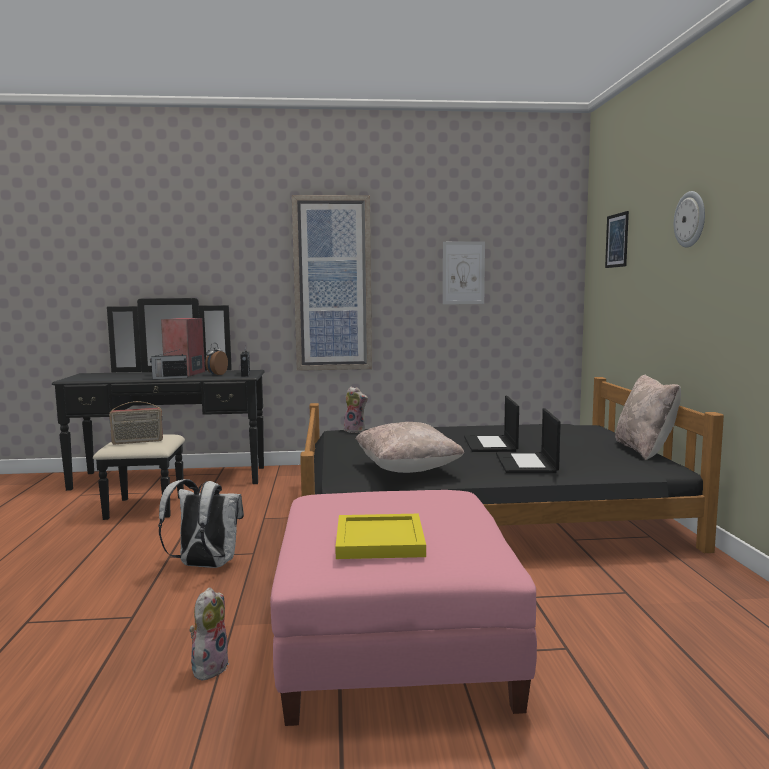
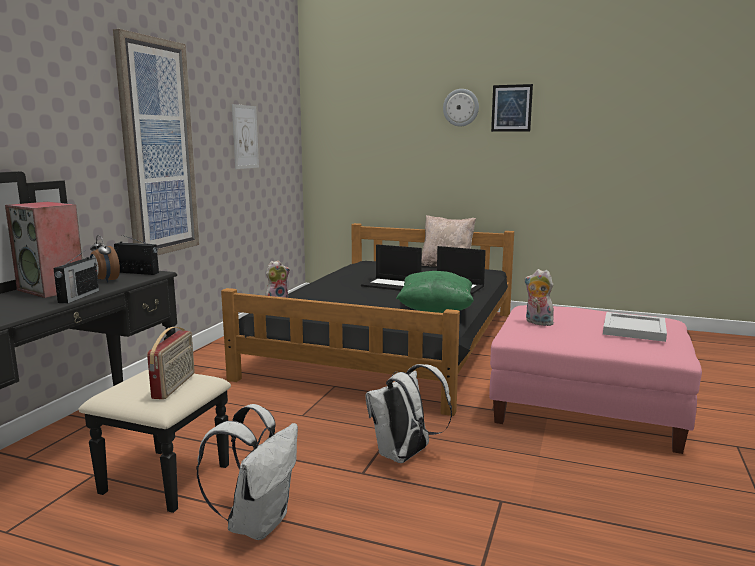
camera: 65 degrees left, 5 degrees up
(91, 542) = (257, 522): none -> white backpack
(209, 667) = (604, 471): plush toy -> plush toy (537, 323)
(381, 541) = (635, 329): yellow tray -> white tray
(407, 469) = (435, 311): beige pillow -> green pillow
(617, 240) = (359, 114): picture -> picture (511, 108)

